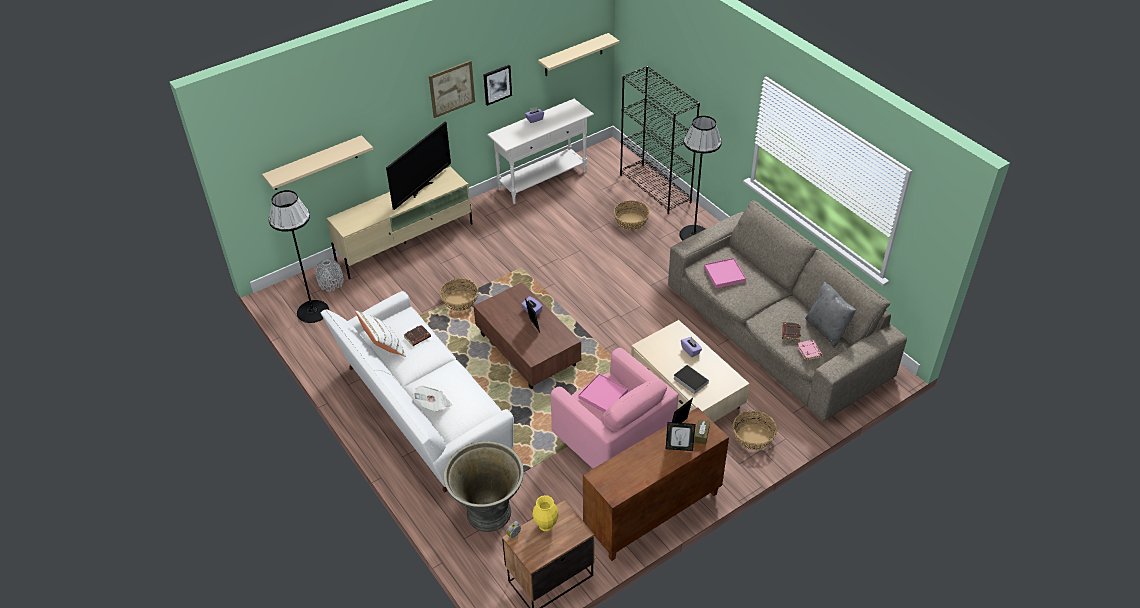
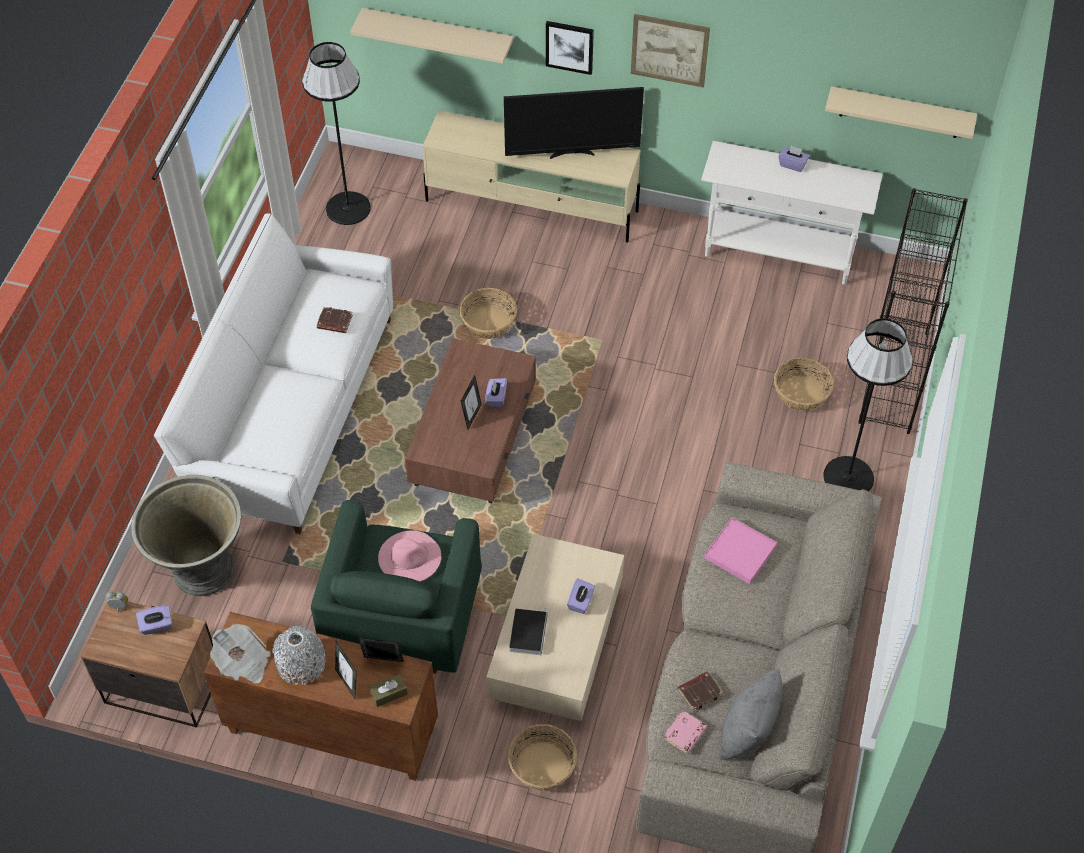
camera: 50 degrees right, 10 degrees up
(331, 282) = (404, 190): grey vase -> grey vase (301, 664)
(383, 347) = (294, 304): white pillow -> none
(433, 405) = (248, 408): newspaper -> newspaper (243, 662)
(497, 84) = (749, 83): picture -> picture (569, 46)
(545, 524) = (156, 626): yellow vase -> purple tissue box
(603, 395) = (409, 556): pink tray -> pink hat
(612, 443) = (403, 621): pink armchair -> green armchair

